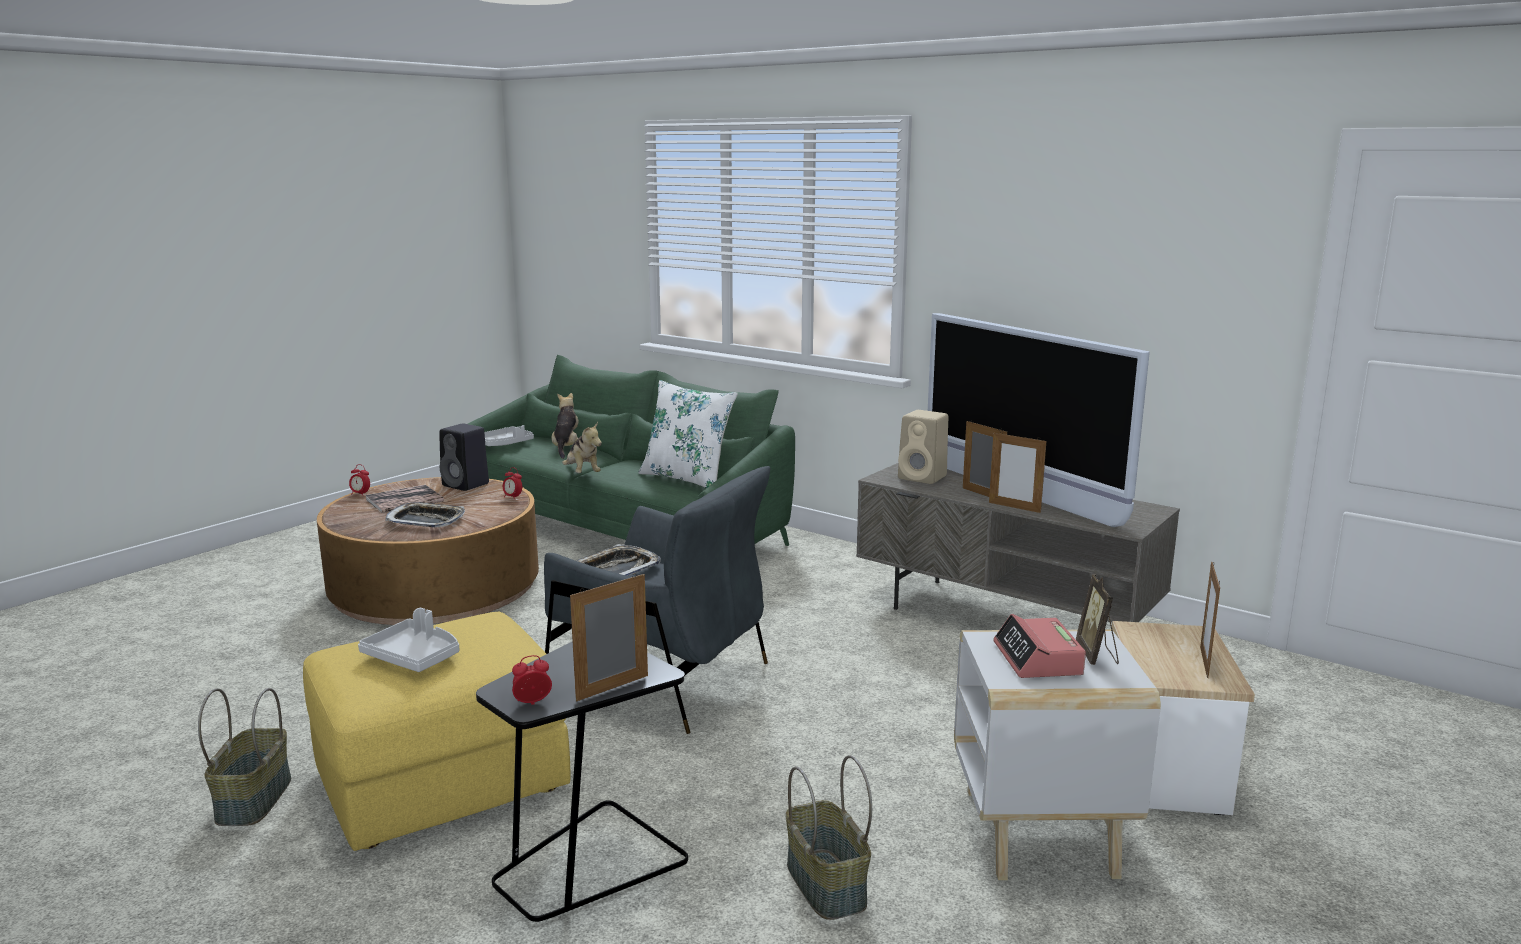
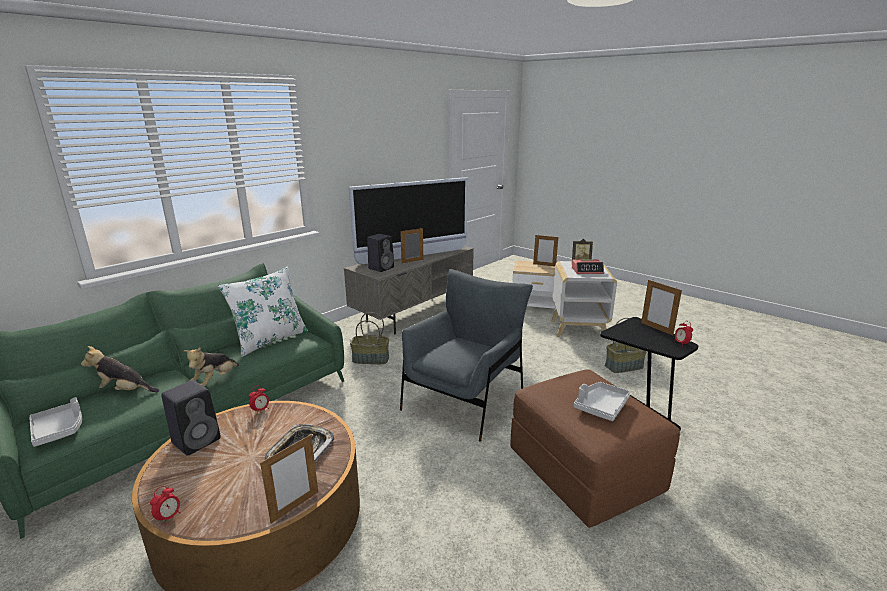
camera: 85 degrees left, 5 degrees up
(253, 799) = (630, 560): basket -> basket (370, 359)
(404, 500) = (222, 476): book -> none
(443, 780) = (584, 471): yellow ottoman -> brown ottoman
(582, 473) = (215, 381): plush toy -> plush toy turned 135 degrees clockwise
(616, 569) = (456, 355): tray -> none
(924, 477) = (381, 268): beige speaker -> black speaker
(1014, 507) = (432, 258): picture frame -> picture frame (295, 507)

